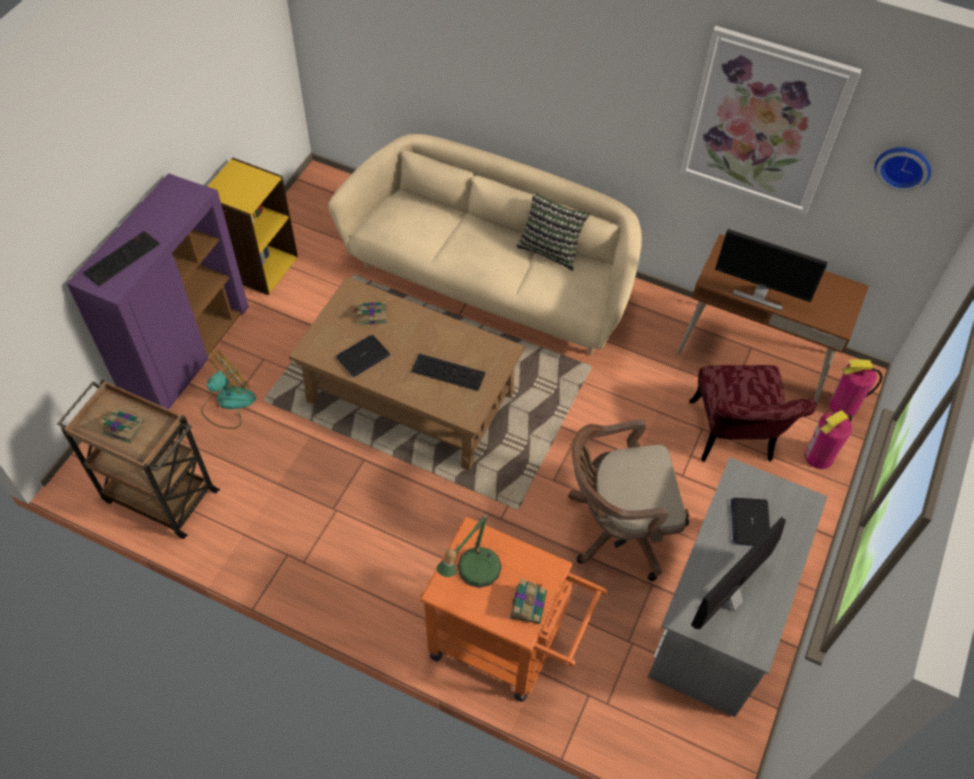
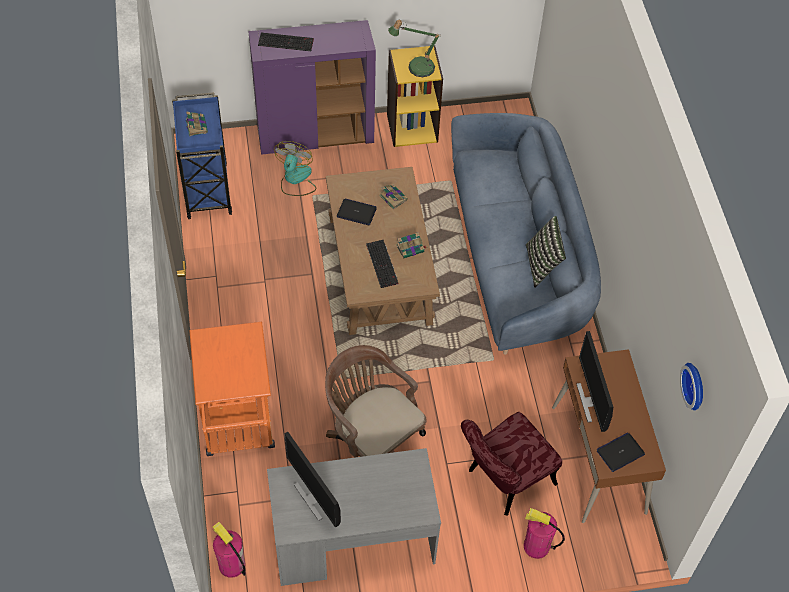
camera: 55 degrees right, 0 degrees up
(158, 495) = (207, 189): brown cart -> blue cart
(228, 403) = (295, 180): fan -> fan turned 90 degrees counterclockwise
(473, 573) = (225, 346): table lamp -> table lamp (416, 67)
(493, 281) = (517, 261): beige sofa -> blue sofa
(528, 604) = (224, 385): book -> book (411, 248)
(728, 597) = (314, 497): monitor -> monitor turned 135 degrees counterclockwise
(750, 522) = (382, 484): laptop -> laptop (620, 452)
(764, 123) = (660, 282): picture -> none
(843, 406) = (598, 543): fire extinguisher -> fire extinguisher (231, 565)

